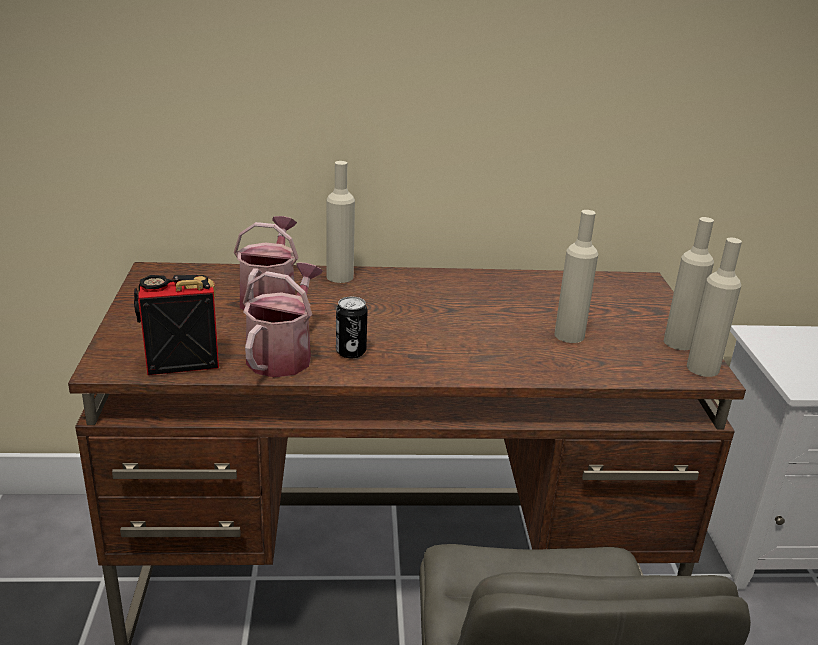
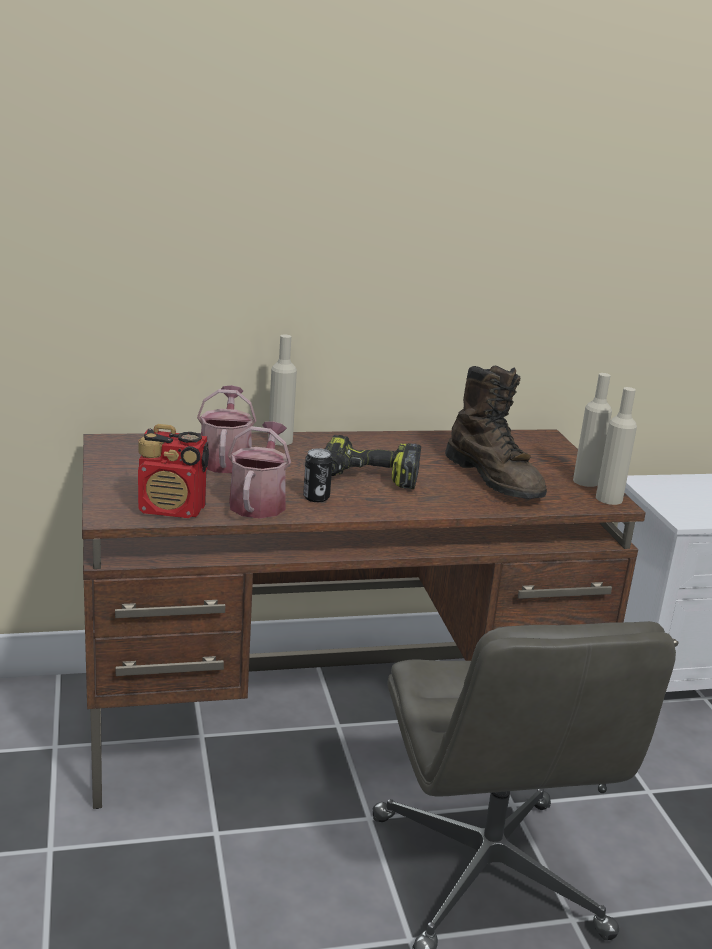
camera: 10 degrees left, 5 degrees down
(181, 361) = (172, 510): radio -> radio turned 150 degrees counterclockwise
(420, 327) = (368, 478): none -> power drill
(569, 335) = (495, 479): beige bottle -> brown boot

